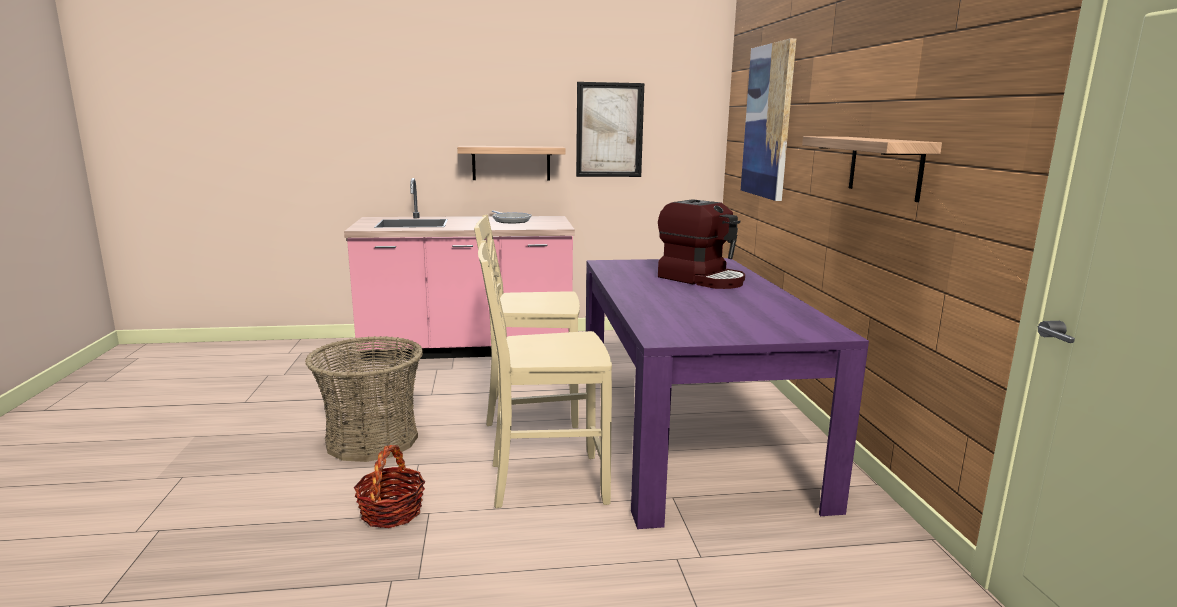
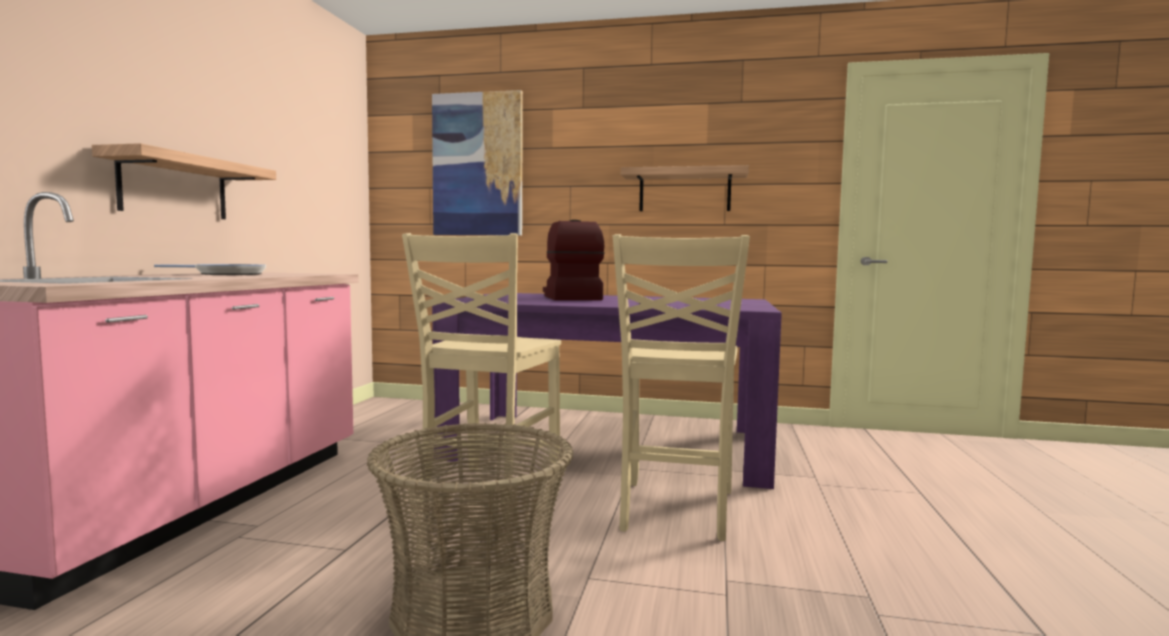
camera: 70 degrees left, 10 degrees down
(391, 512) = (719, 606): basket -> none
(609, 130) = (282, 158): picture -> none
(702, 279) = (570, 297): coffee machine -> coffee machine turned 75 degrees counterclockwise

